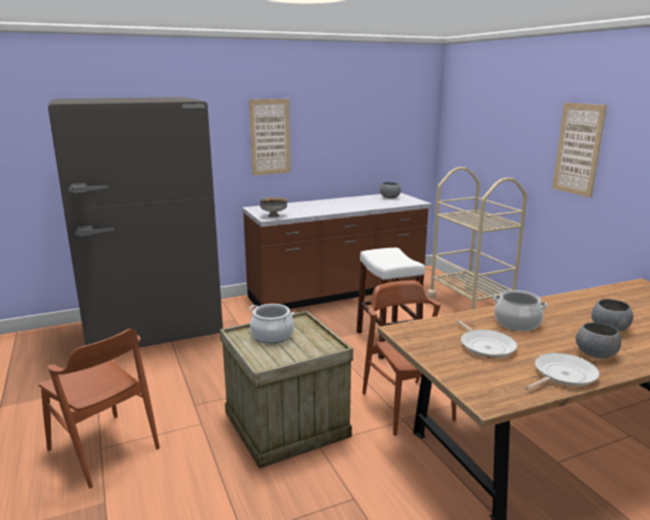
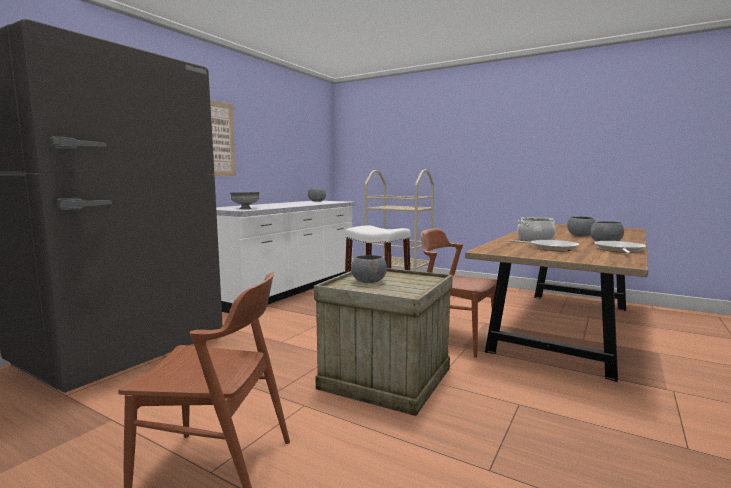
camera: 35 degrees left, 10 degrees down
(272, 335) = (369, 282): cooking pot -> grey bowl
(337, 293) = (288, 290): brown counter -> white counter
(578, 149) = (470, 145): picture -> none

